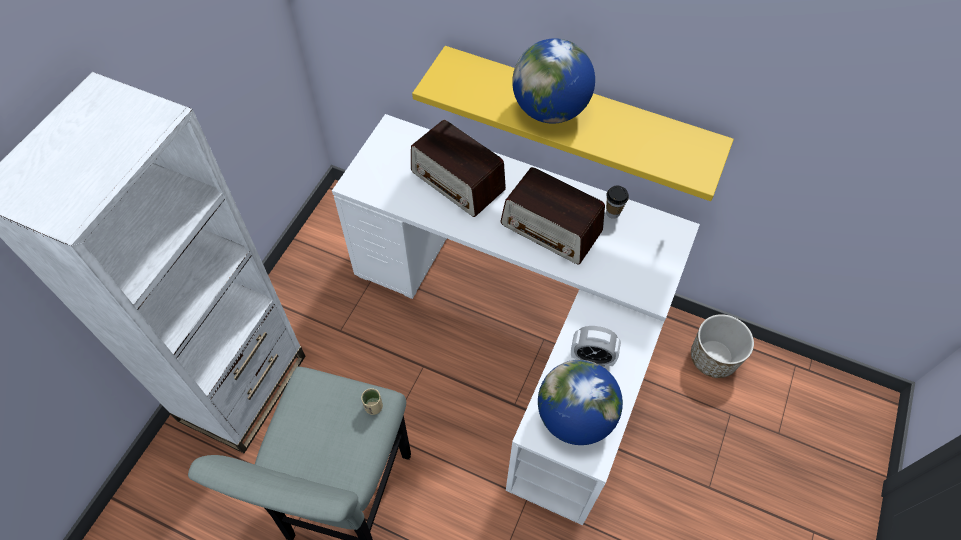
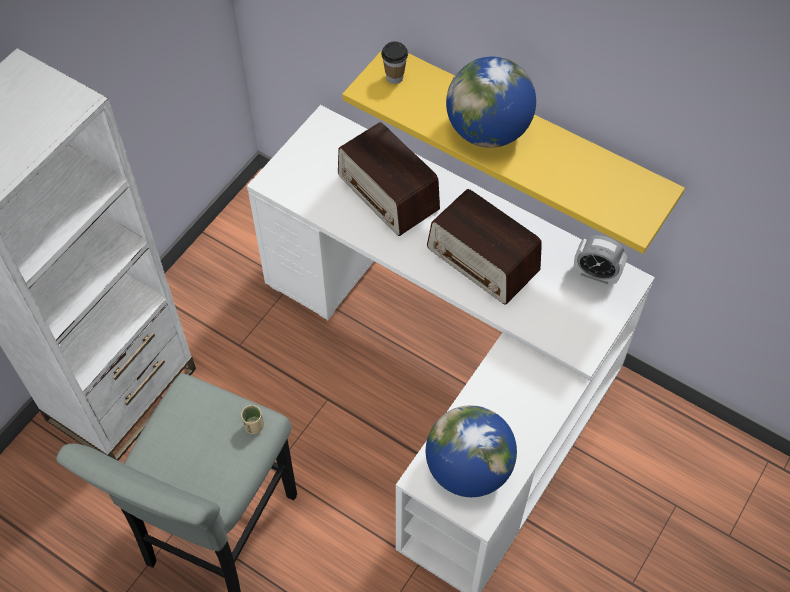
camera: 10 degrees right, 0 degrees up
(592, 357) = (500, 409): alarm clock -> alarm clock (596, 274)
(612, 212) = (557, 251): cup -> cup (394, 77)
(713, 358) = (670, 438): planter -> none

